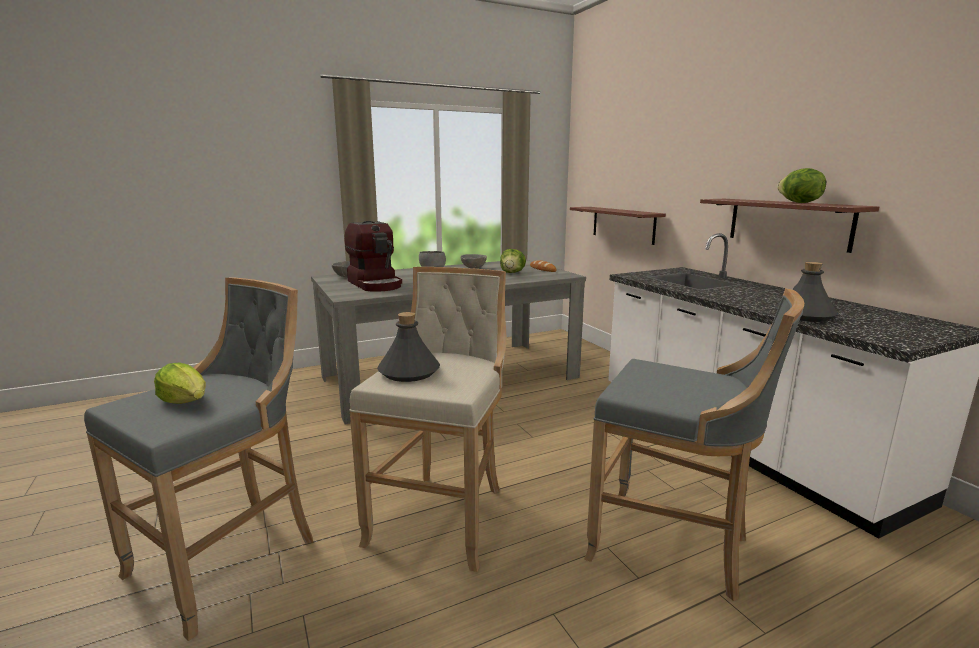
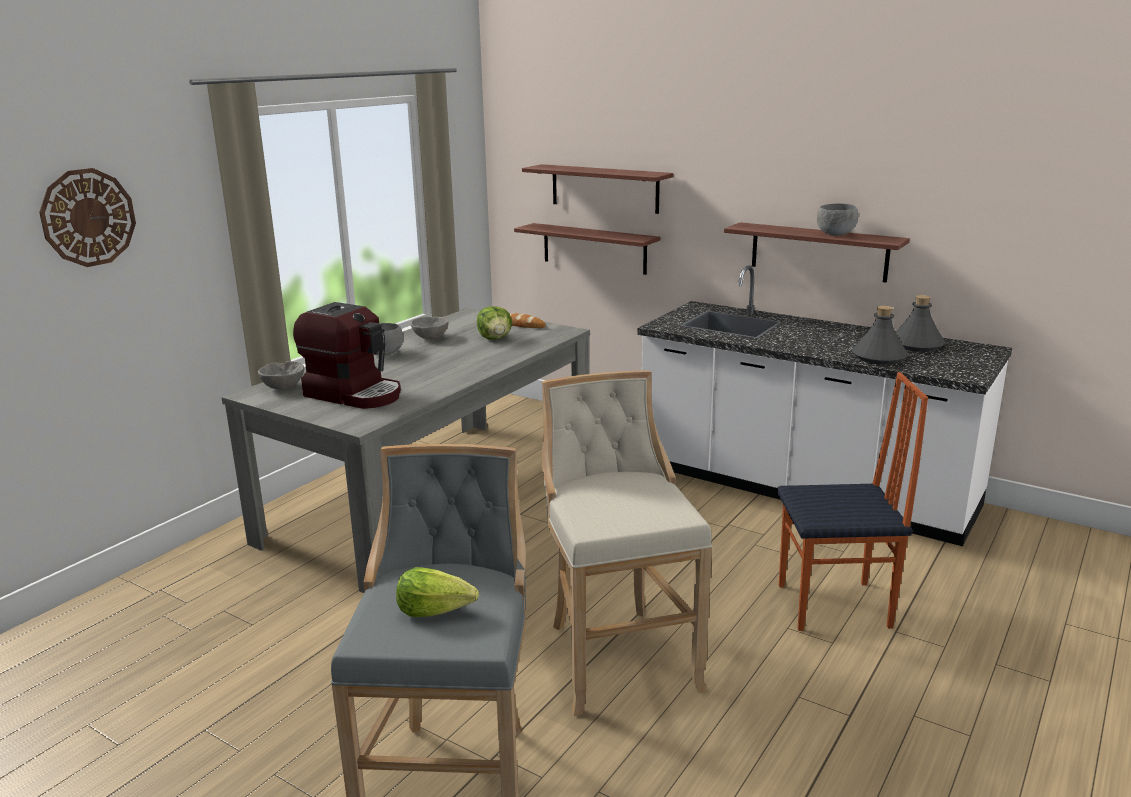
camera: 30 degrees left, 5 degrees up
(248, 153) = (88, 217): none -> wall clock
(408, 372) = (598, 508): grey bottle -> grey bottle (916, 345)
(632, 177) = (604, 188): none -> shelf
(673, 546) = (835, 607): grey stool -> chair
(798, 203) = (836, 235): lettuce -> grey bowl

